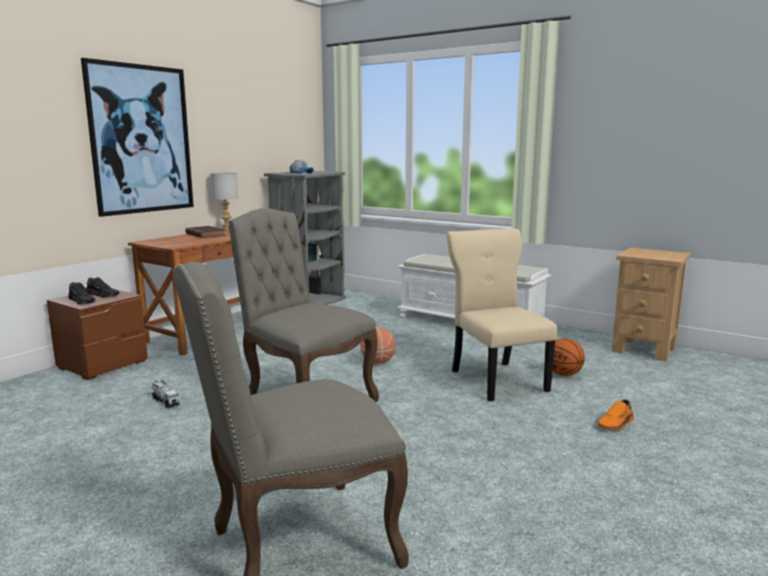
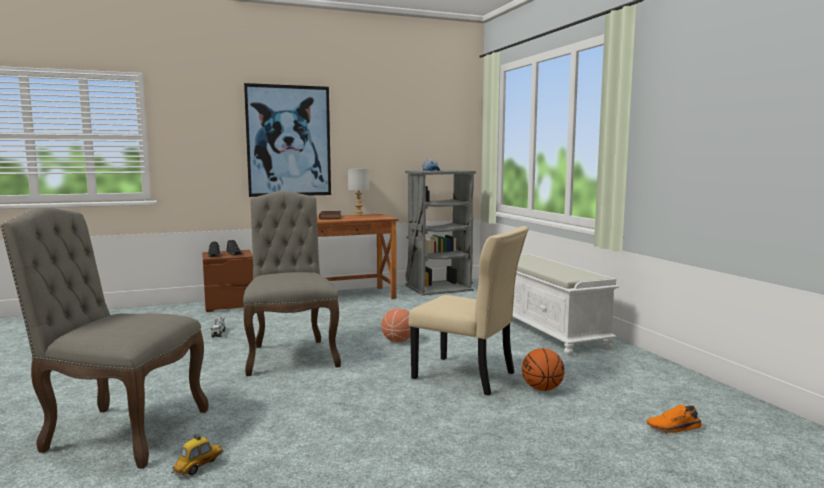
camera: 35 degrees right, 5 degrees down
(455, 540) = (199, 467): none -> toy car
(496, 379) = (467, 376): beige chair -> beige chair turned 105 degrees clockwise
(616, 424) = (499, 442): orange shoe -> orange shoe (674, 428)
(644, 349) = (693, 391): beige nightstand -> none

